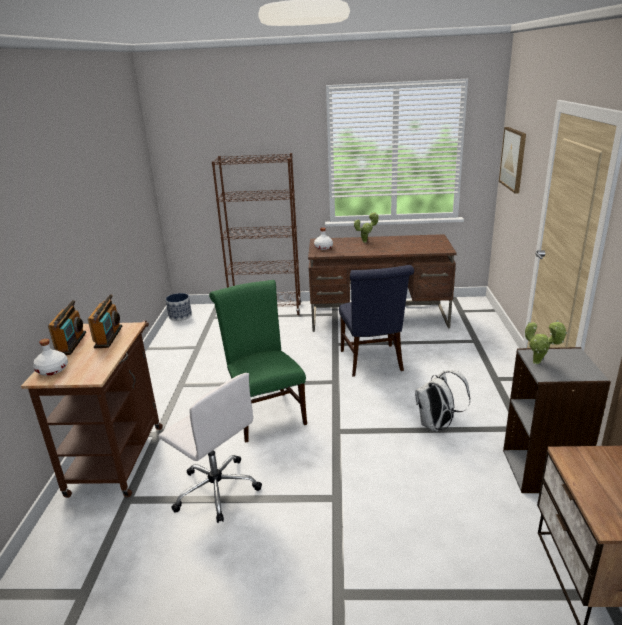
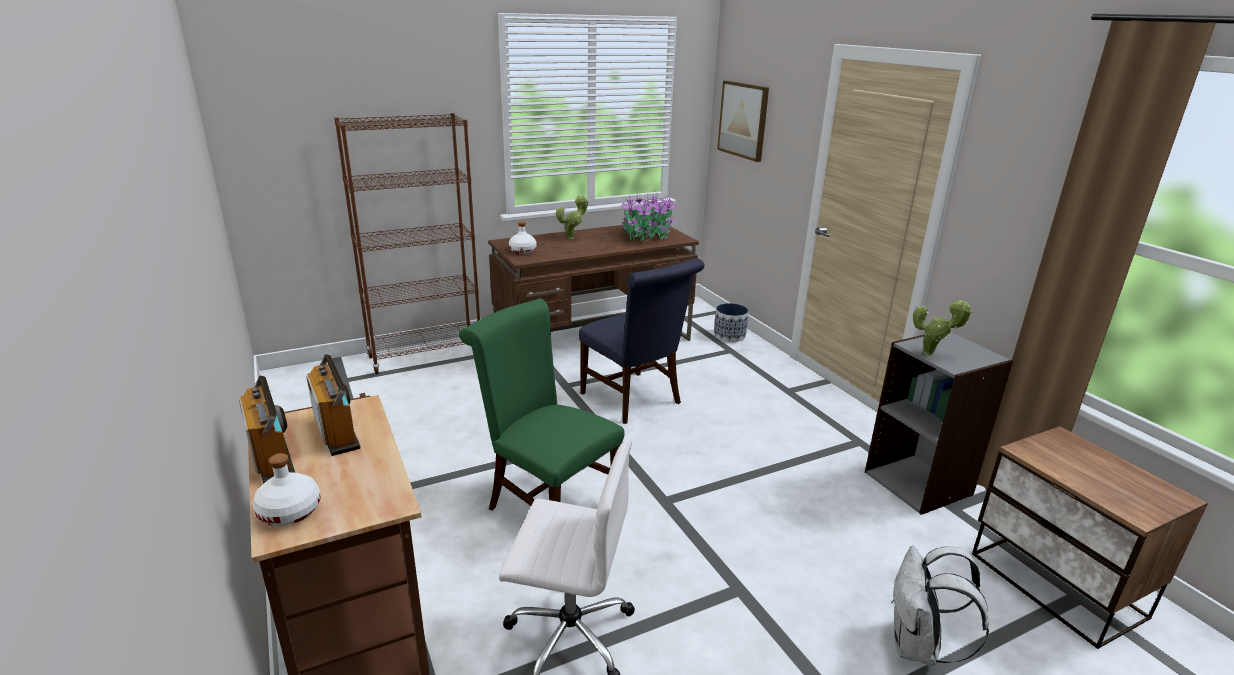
camera: 30 degrees left, 0 degrees up
(180, 316) = (284, 387): planter -> planter (729, 335)
(420, 245) = (646, 236): none -> potted plant
(437, 425) = (774, 461): white backpack -> white backpack (918, 647)

